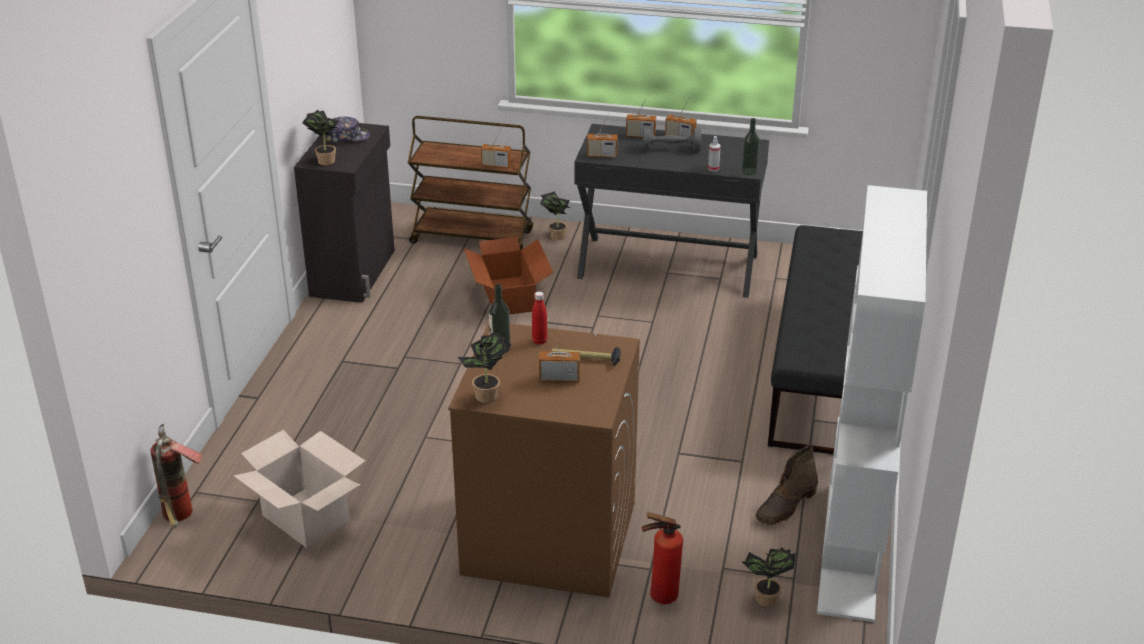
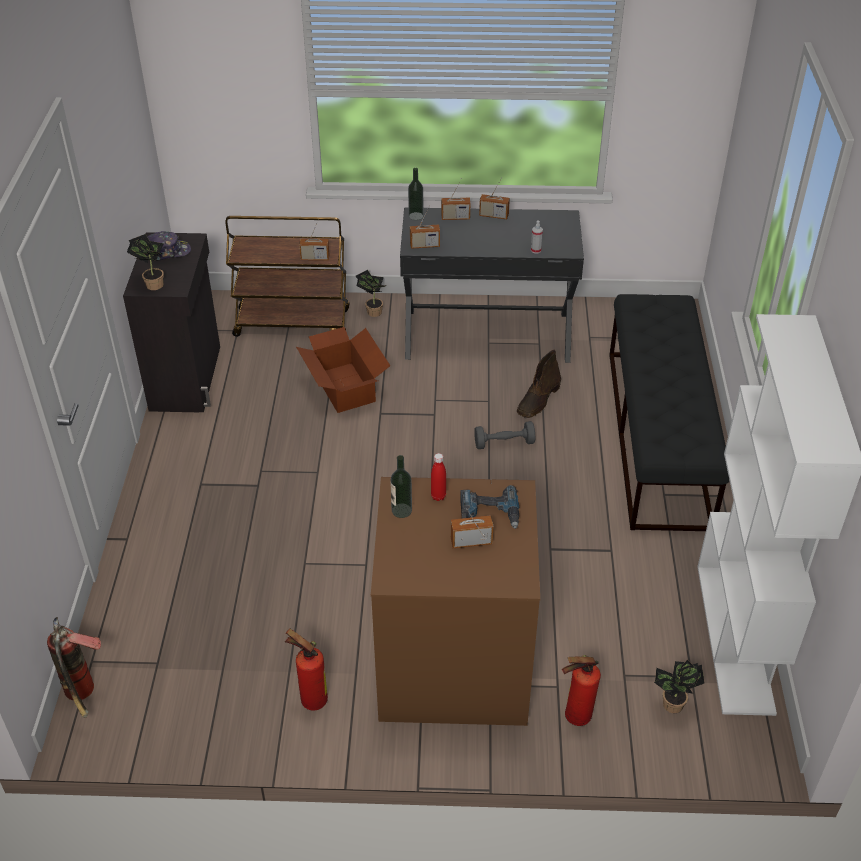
camera: 10 degrees left, 10 degrees up
(305, 518) = (210, 677): cardboard box -> none
(398, 548) = (310, 699): none -> fire extinguisher
(487, 398) = (406, 577): potted plant -> none
(585, 358) = (490, 512): hammer -> power drill
(671, 149) = (489, 231): grey dumbbell -> grey dumbbell (504, 443)
(749, 171) = (570, 250): bottle -> bottle (416, 216)
(786, 506) = (664, 595): brown boot -> brown boot (538, 400)

